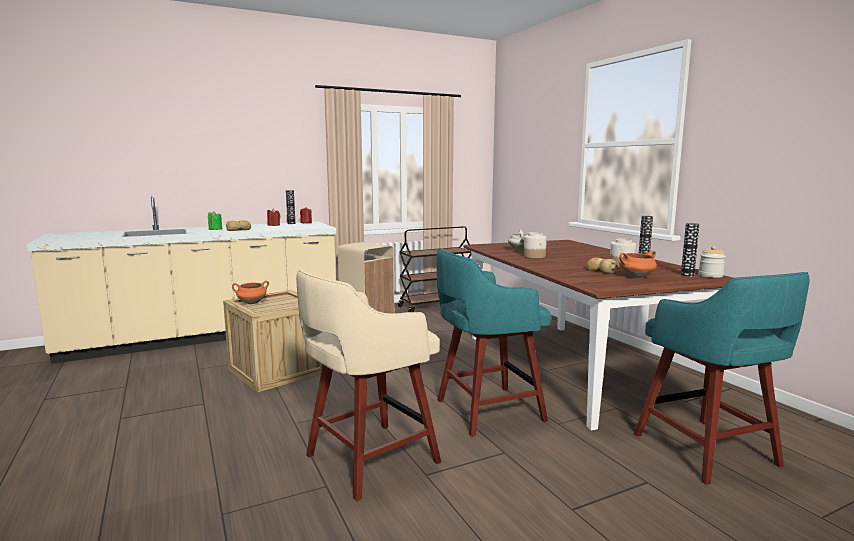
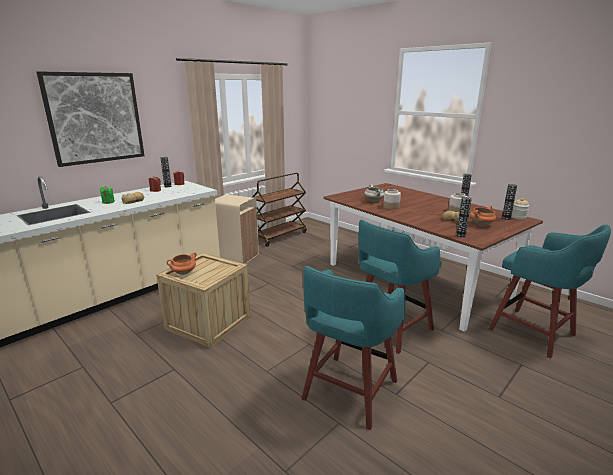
camera: 20 degrees left, 10 degrees up
(222, 144) = (95, 118): none -> picture
(368, 460) = (348, 392): beige stool -> turquoise stool
(585, 283) = (460, 235): none -> vase

